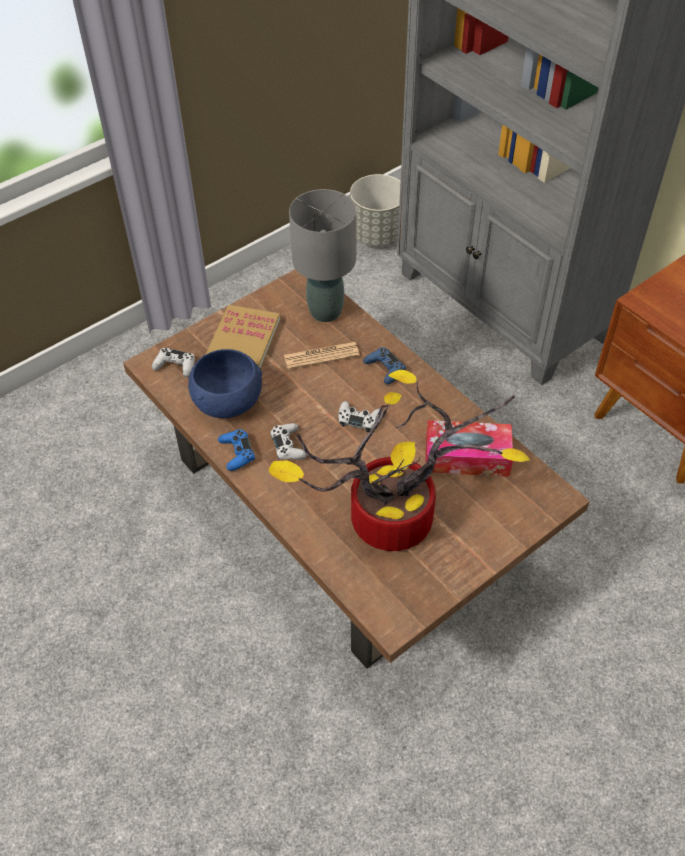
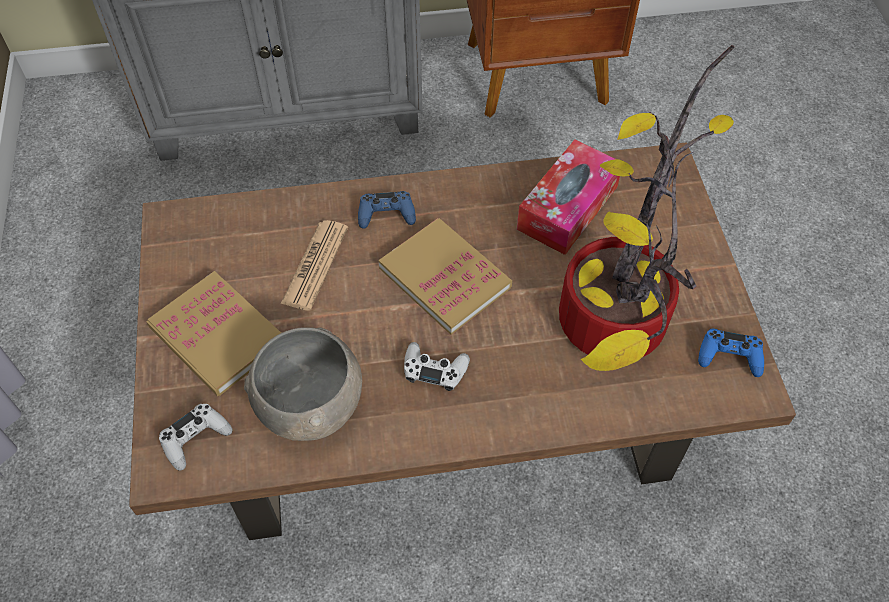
camera: 60 degrees left, 5 degrees up
(228, 401) = (311, 403): blue bowl -> grey bowl
(237, 453) = (406, 433): blue game controller -> blue game controller (729, 356)
(325, 312) = (245, 226): grey table lamp -> none
(359, 419) = (445, 278): white game controller -> book
(378, 234) = (78, 149): grey planter -> none

